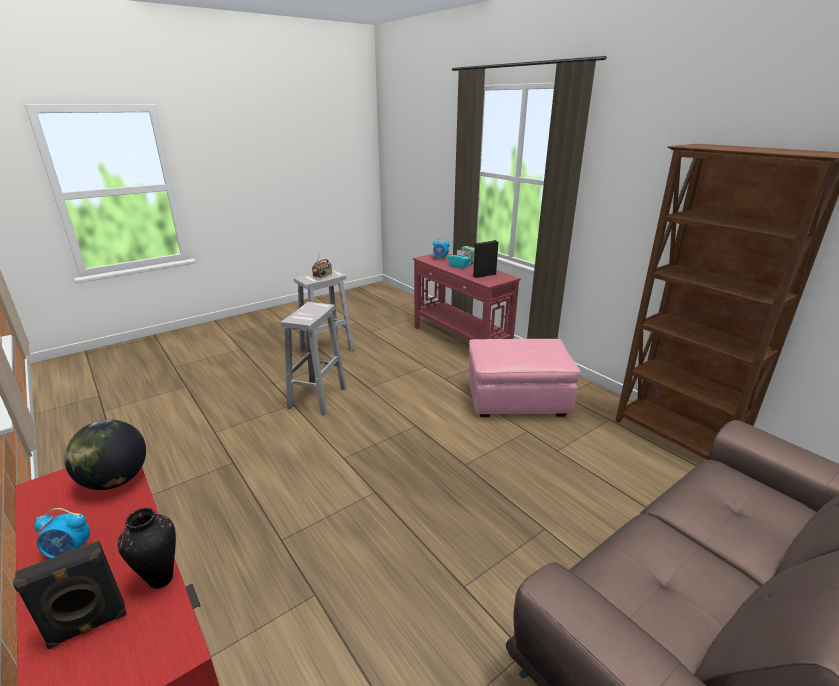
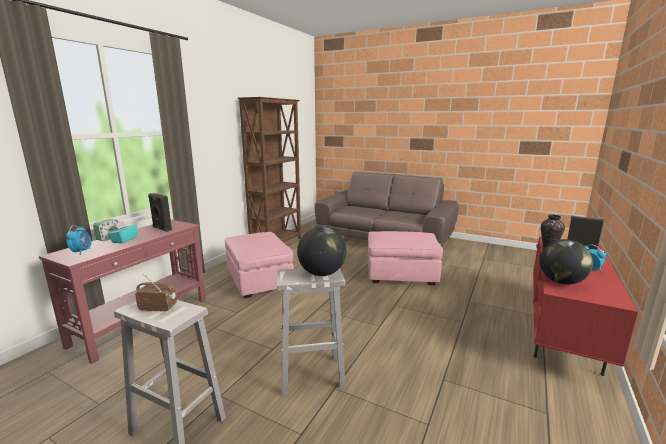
camera: 115 degrees left, 10 degrees down
(303, 316) = (322, 273): none -> globe
(468, 553) = (401, 274): none -> pink ottoman

